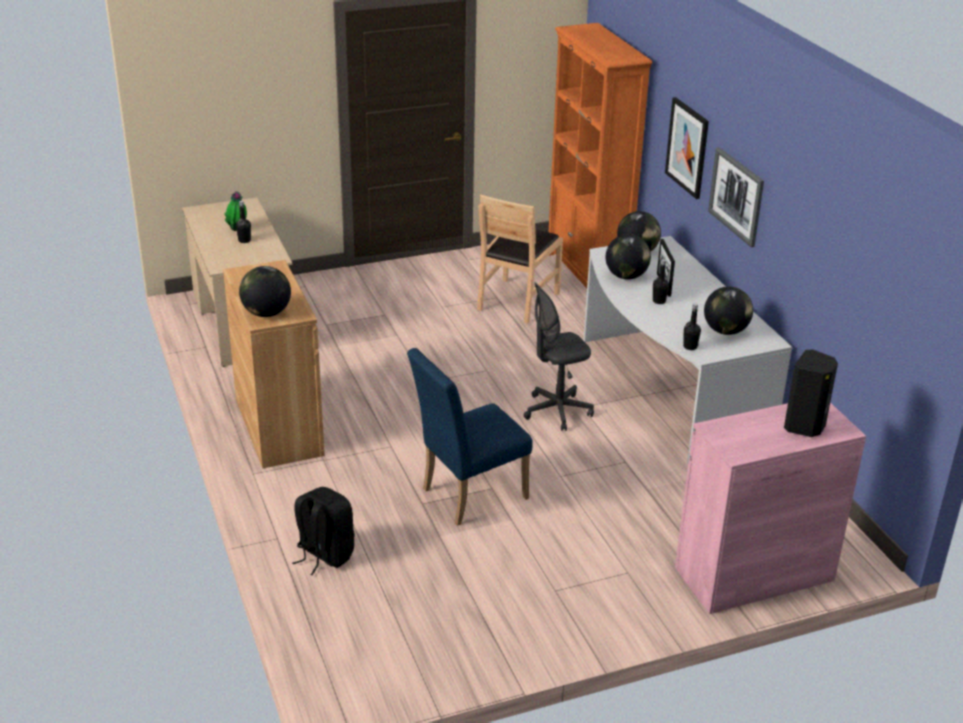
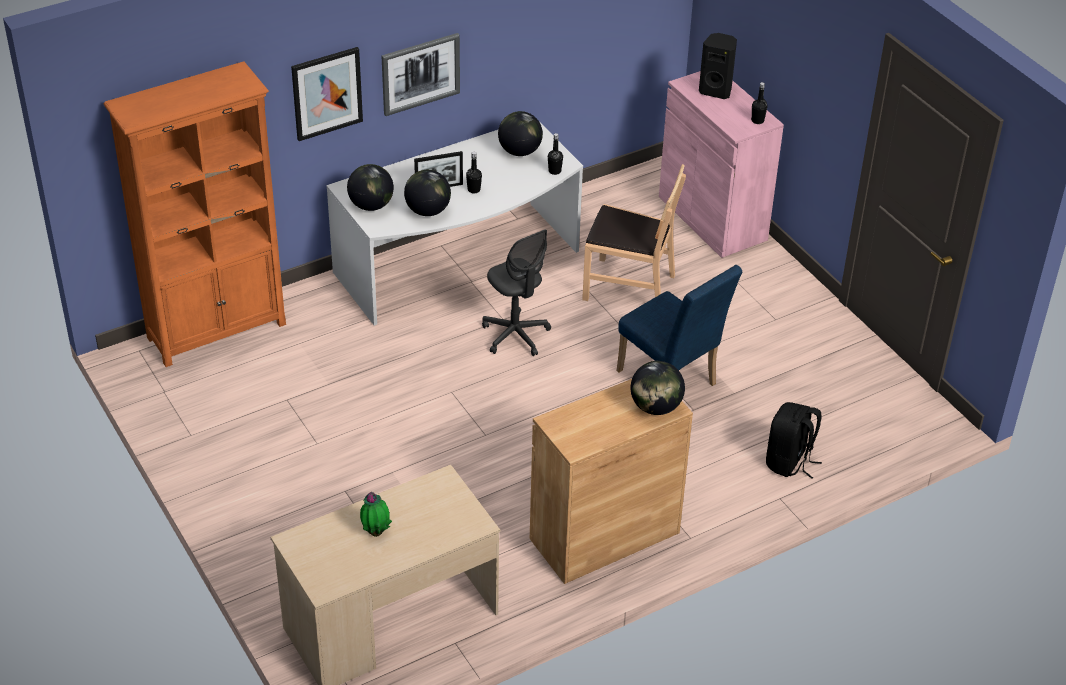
camera: 100 degrees left, 10 degrees up
(244, 240) = (403, 518): black bottle -> black bottle (757, 121)
(517, 300) = (292, 382): brown chair -> brown chair (628, 286)

